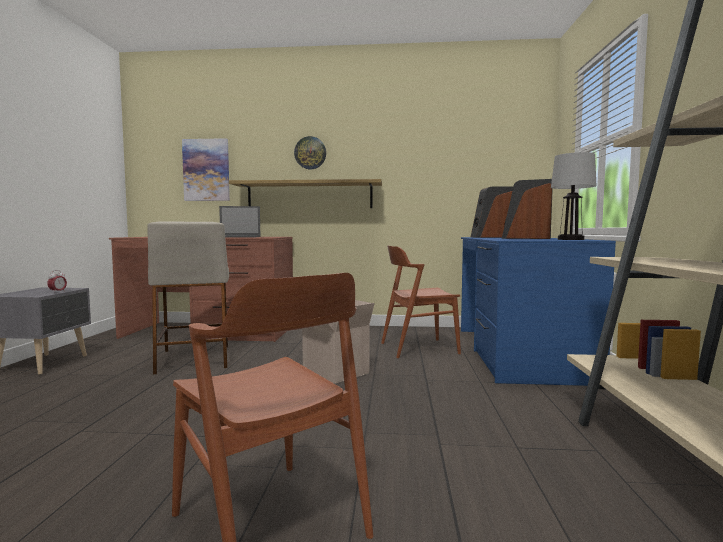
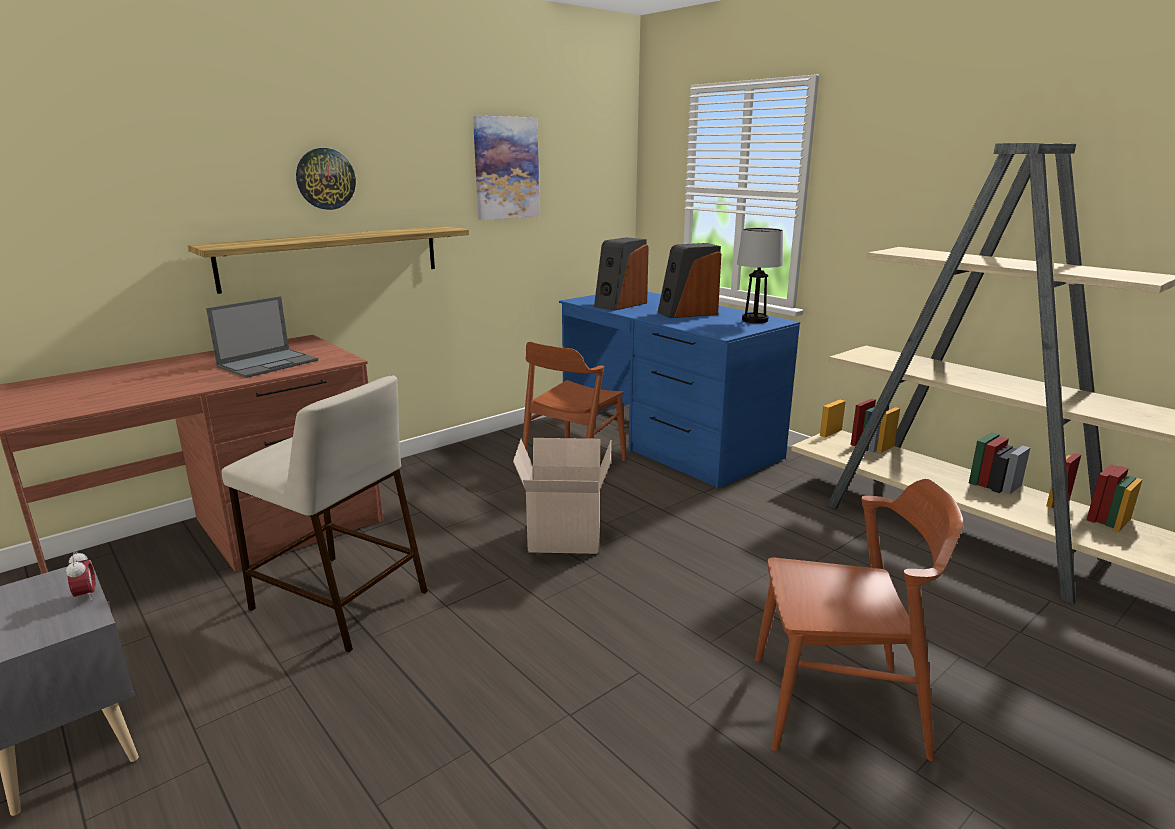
camera: 45 degrees left, 15 degrees up
(206, 170) = (102, 221): picture -> picture (506, 168)

